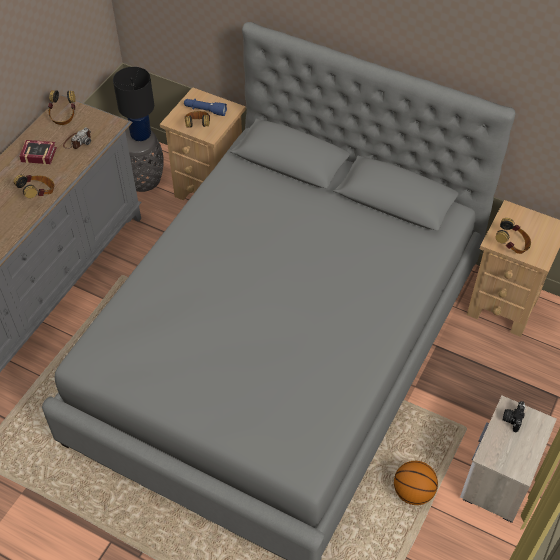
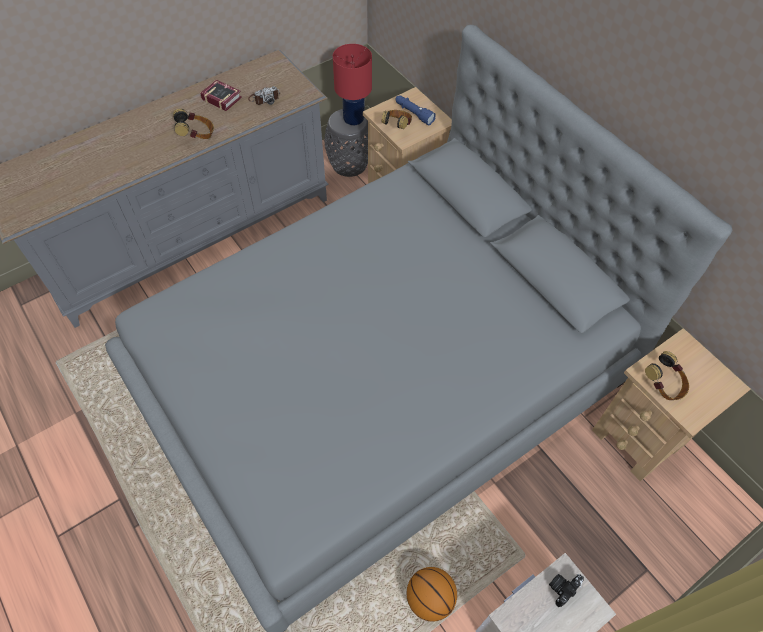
camera: 25 degrees right, 5 degrees up
(63, 116) = (267, 70): headphones -> none
(140, 136) = (353, 120): black table lamp -> red table lamp

